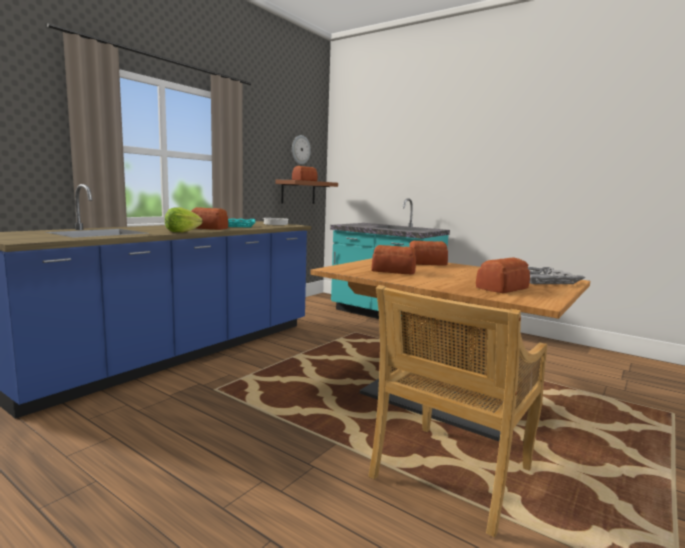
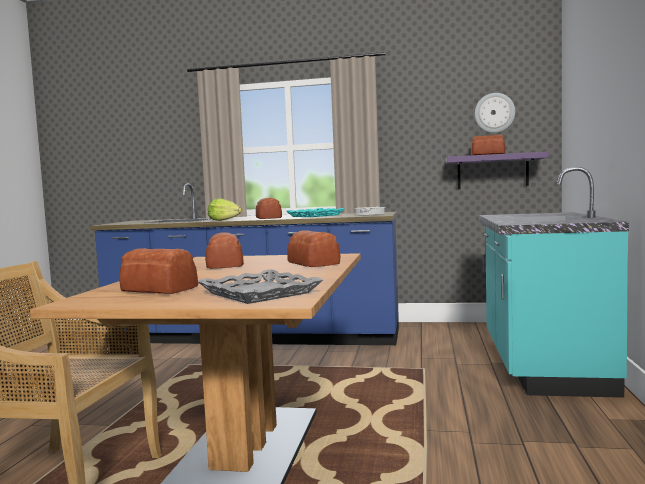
camera: 65 degrees right, 5 degrees down
(298, 192) = (492, 171): brown shelf -> purple shelf

